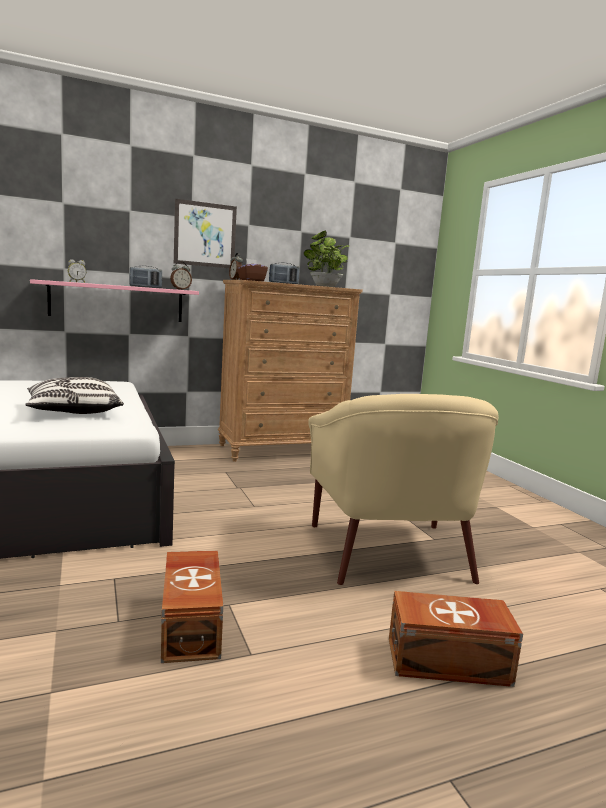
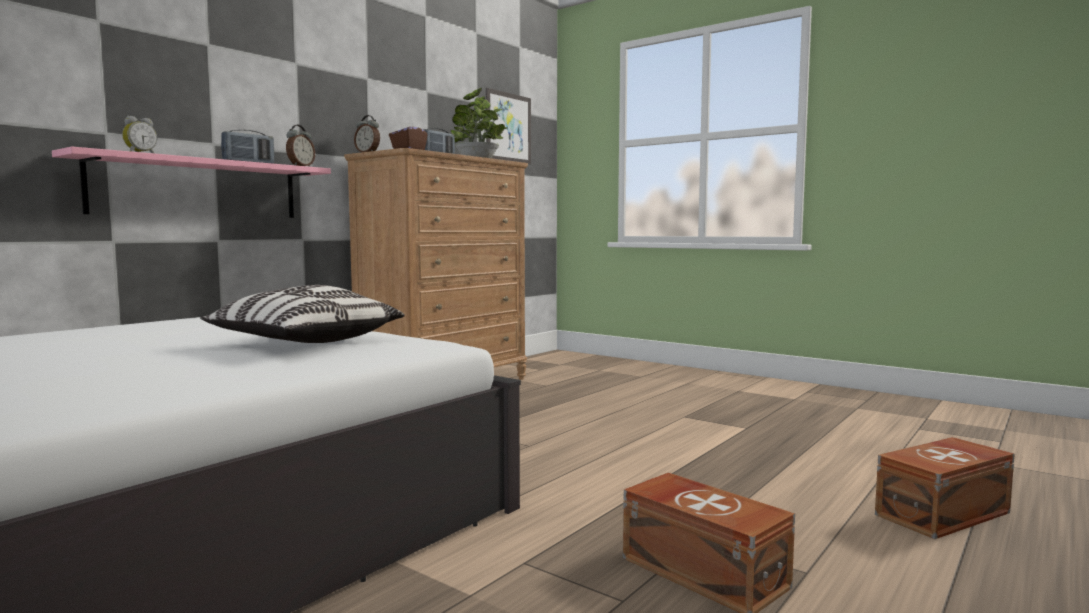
camera: 30 degrees left, 5 degrees down
(205, 234) = (316, 88): picture -> picture (508, 127)
(390, 552) = (736, 448): beige armchair -> none

